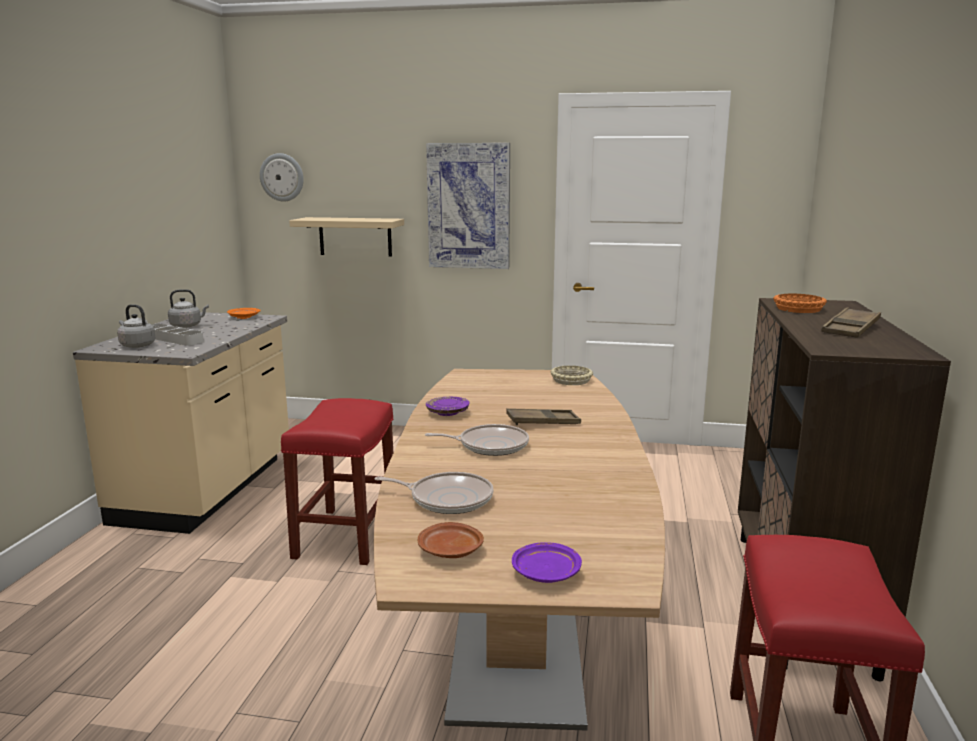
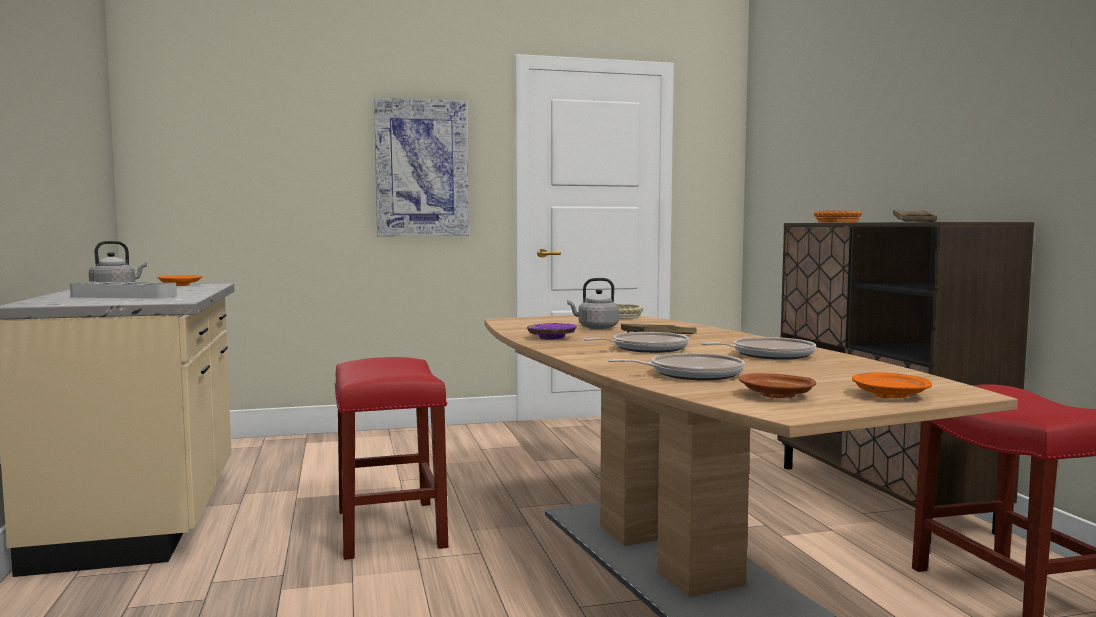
camera: 25 degrees left, 10 degrees down
(136, 345) = (82, 301): grey kettle -> grey kettle (595, 328)
(282, 177) = (183, 131): wall clock -> none
(355, 236) = (282, 203): beige shelf -> none
(546, 573) = (889, 395): purple plate -> orange plate
(575, 476) = (768, 355): none -> frying pan

